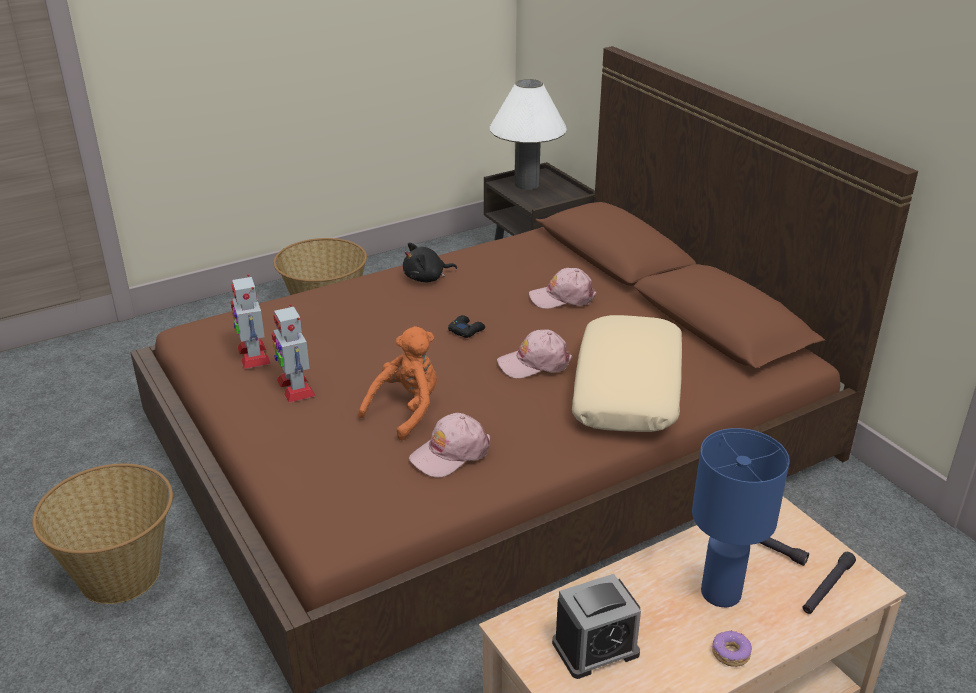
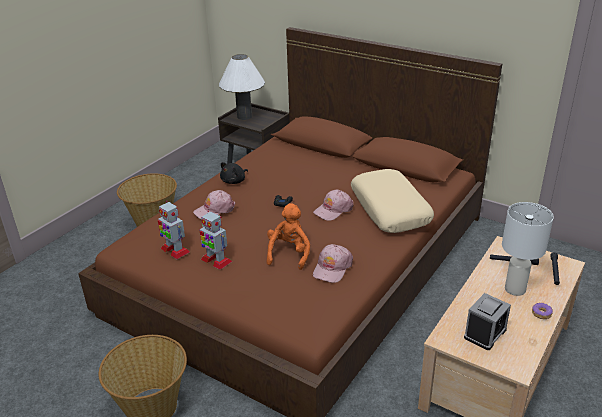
camera: 25 degrees left, 0 degrees up
(562, 297) = (317, 172): pink cap -> pink cap (214, 210)
(721, 592) = (515, 288): blue table lamp -> white table lamp

